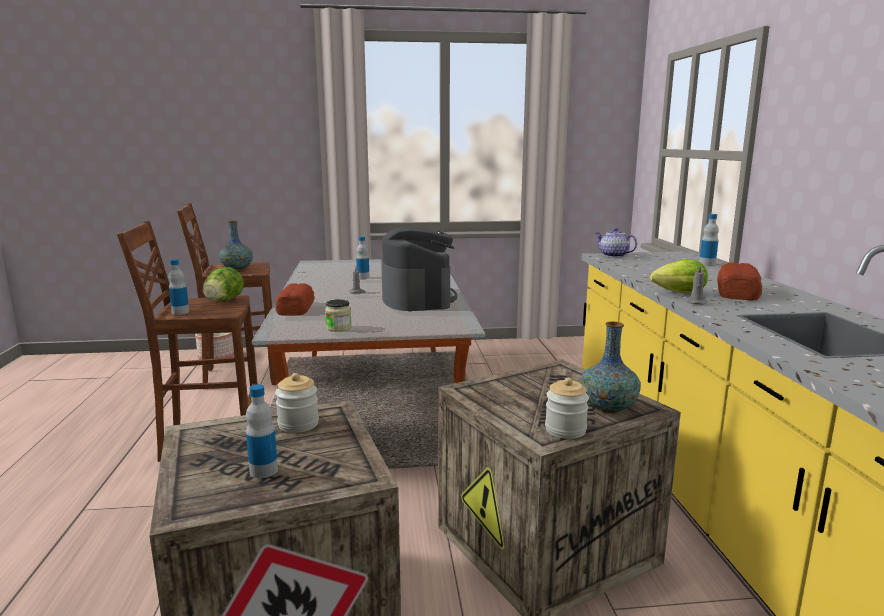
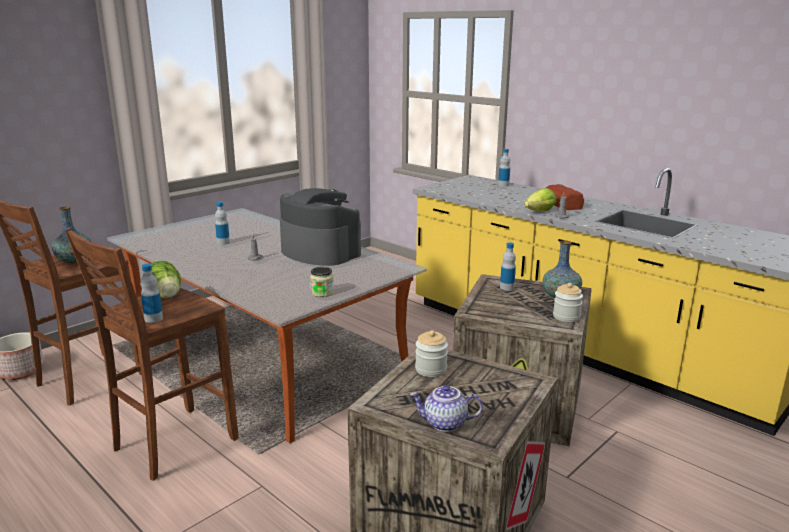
camera: 40 degrees left, 5 degrees up
(263, 471) = (478, 402): bottle -> bottle (507, 287)
(295, 308) = (241, 286): bread -> none
(613, 255) = (437, 187): teapot -> teapot (444, 424)

